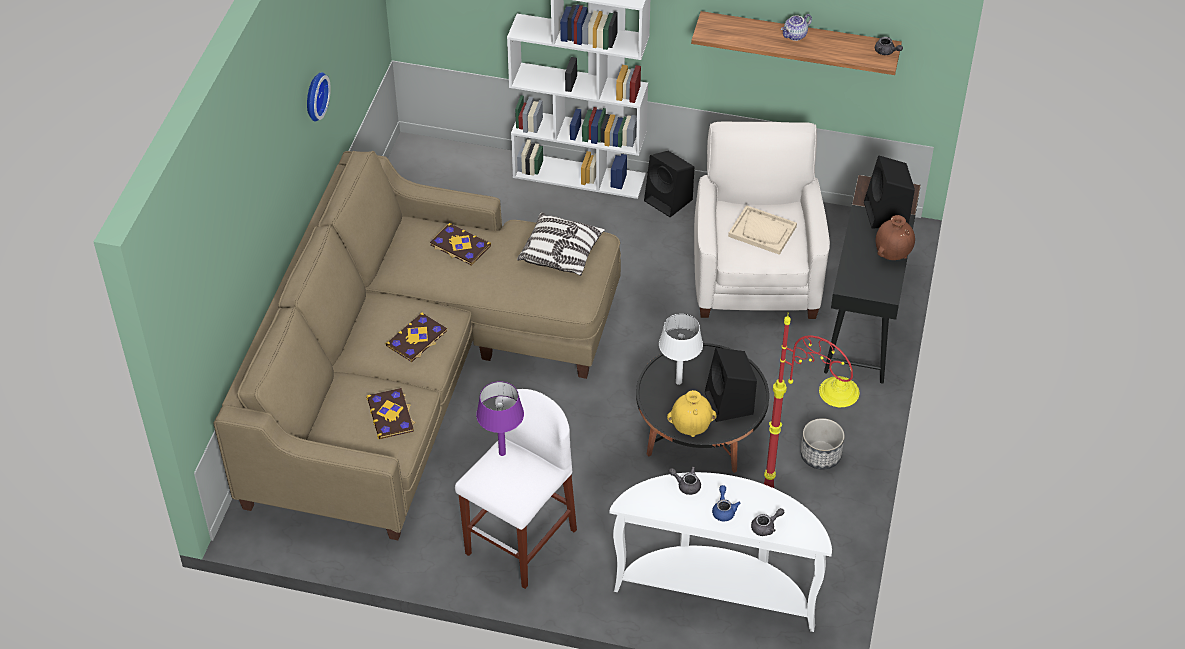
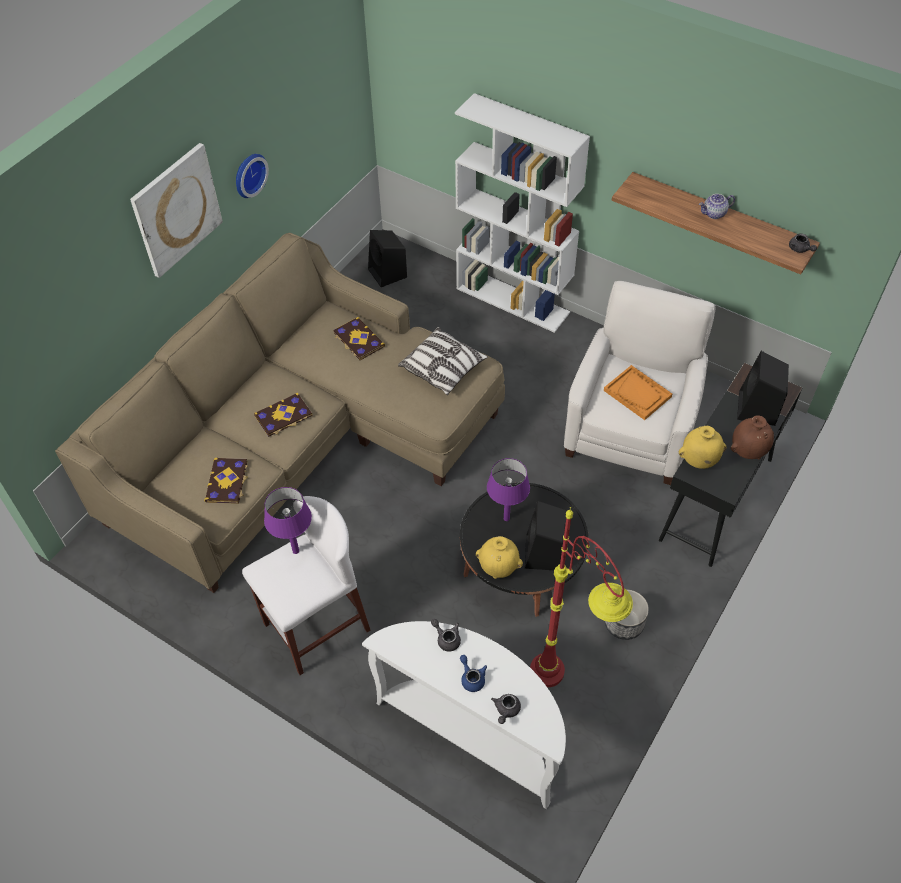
camera: 20 degrees right, 5 degrees up
(273, 145) = (176, 210): none -> picture
(669, 200) = (581, 341): black speaker -> black speaker (388, 274)
(678, 382) = (506, 518): white table lamp -> purple table lamp
(724, 510) = (472, 678): blue teapot -> blue teapot turned 45 degrees counterclockwise
(762, 231) = (637, 393): beige tray -> orange tray
(766, 527) = (506, 710): grey teapot -> grey teapot turned 120 degrees clockwise
(850, 274) = (698, 461): none -> yellow vase

